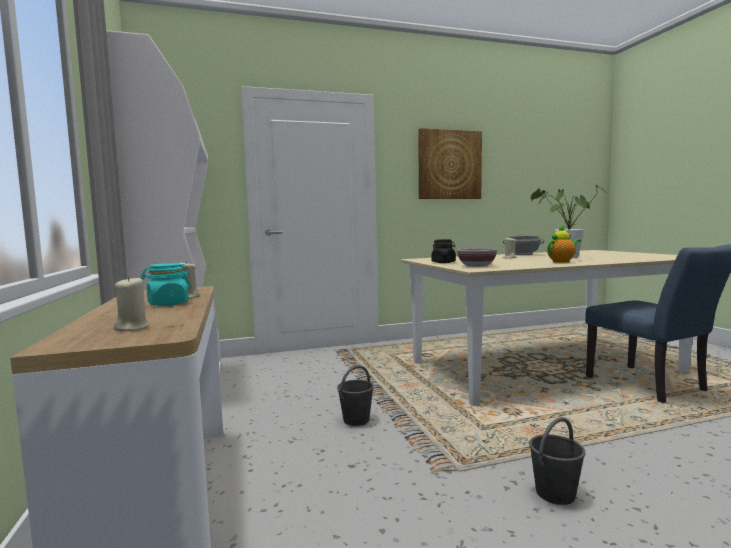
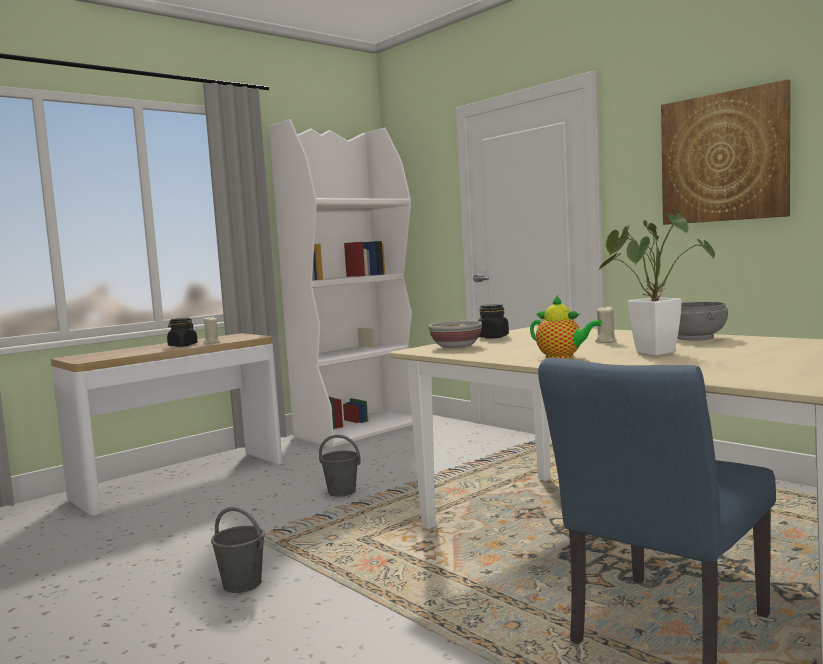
camera: 65 degrees right, 0 degrees up
(133, 328) = (105, 355): beige candle -> none
(168, 304) = (182, 345): turquoise jar -> black jar

